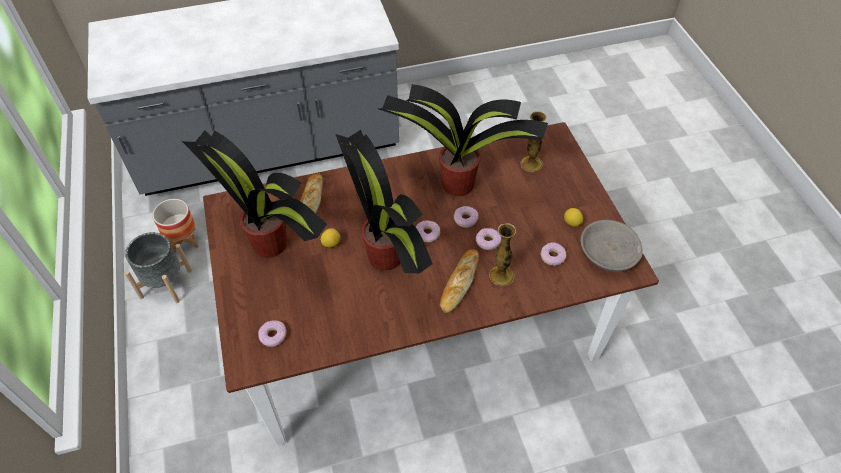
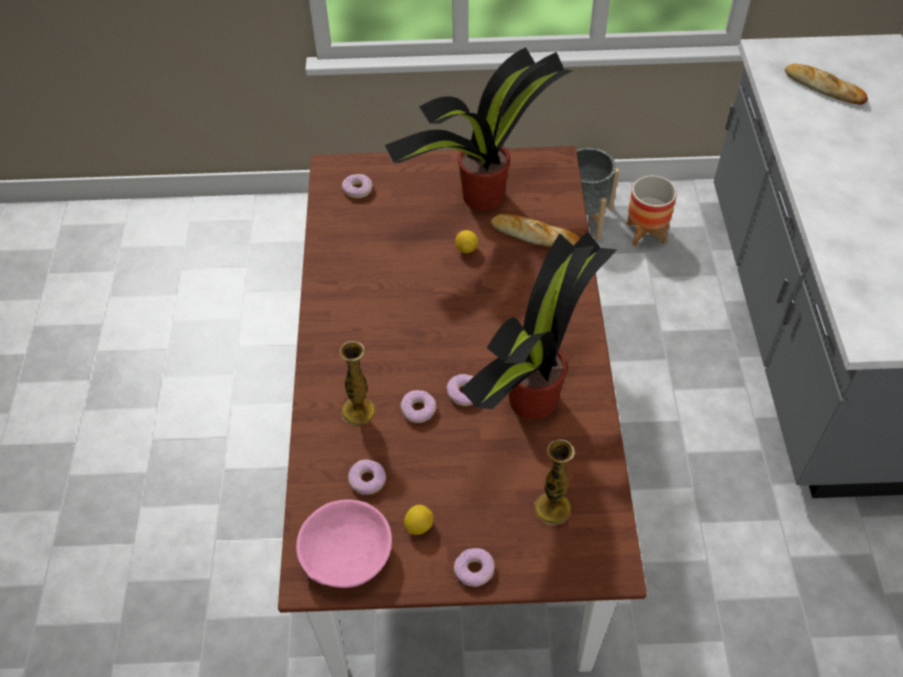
camera: 105 degrees right, 0 degrees up
(386, 258) = (426, 297): potted plant -> none
(427, 233) = (452, 346): donut -> donut (474, 570)
(459, 283) = (364, 363): bread -> bread (824, 88)
(607, 254) = (347, 554): grey bowl -> pink bowl

